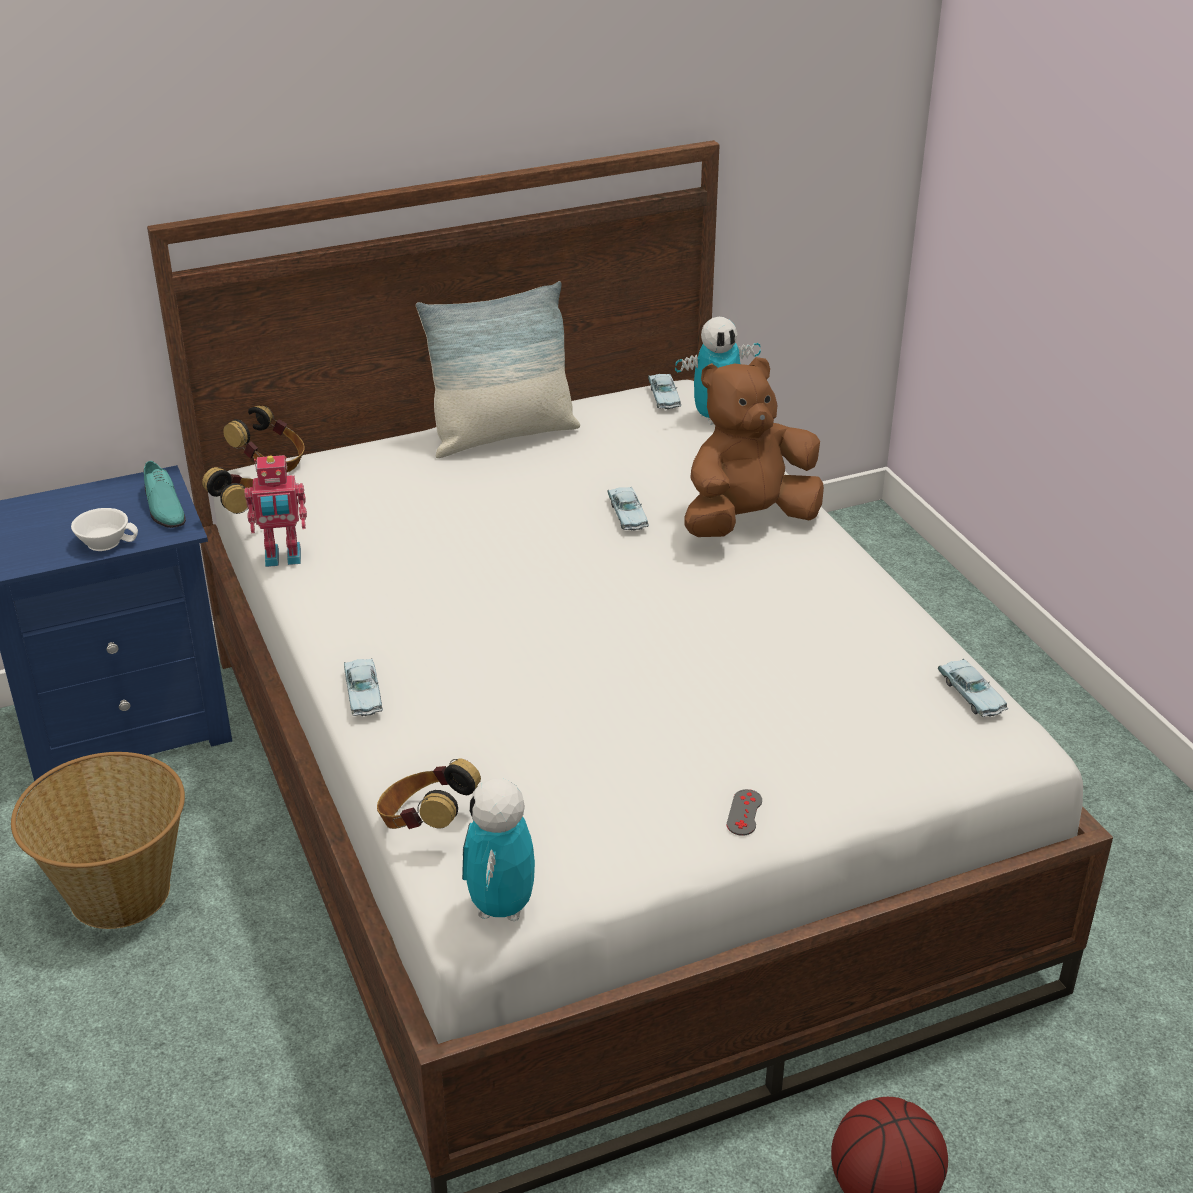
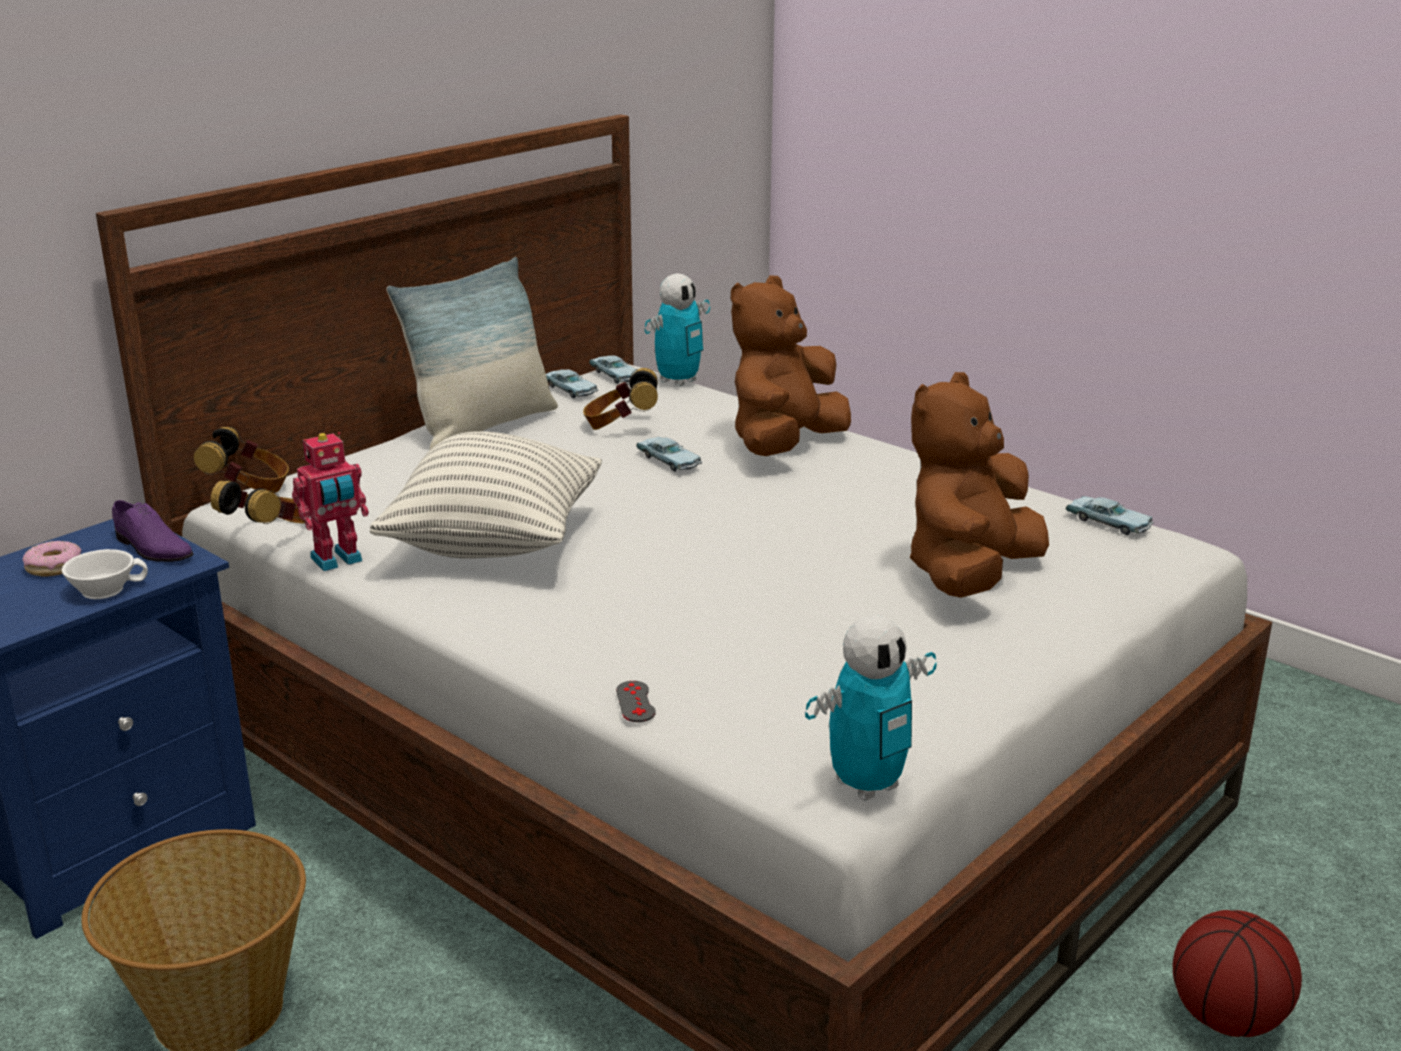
camera: 25 degrees left, 10 degrees down
(86, 509) = (54, 567): none -> donut
(163, 507) = (151, 547): turquoise shoe -> purple shoe
(363, 693) = (539, 649): blue toy car -> blue toy car (569, 390)
(412, 572) = (494, 543): none -> pillow
(426, 823) = (715, 737): headphones -> headphones (620, 426)
(501, 907) = (867, 785): toy robot -> toy robot turned 105 degrees counterclockwise
(744, 813) = (1014, 650): grey game controller -> grey game controller (635, 702)
(781, 719) = (969, 575): none -> brown plush toy

